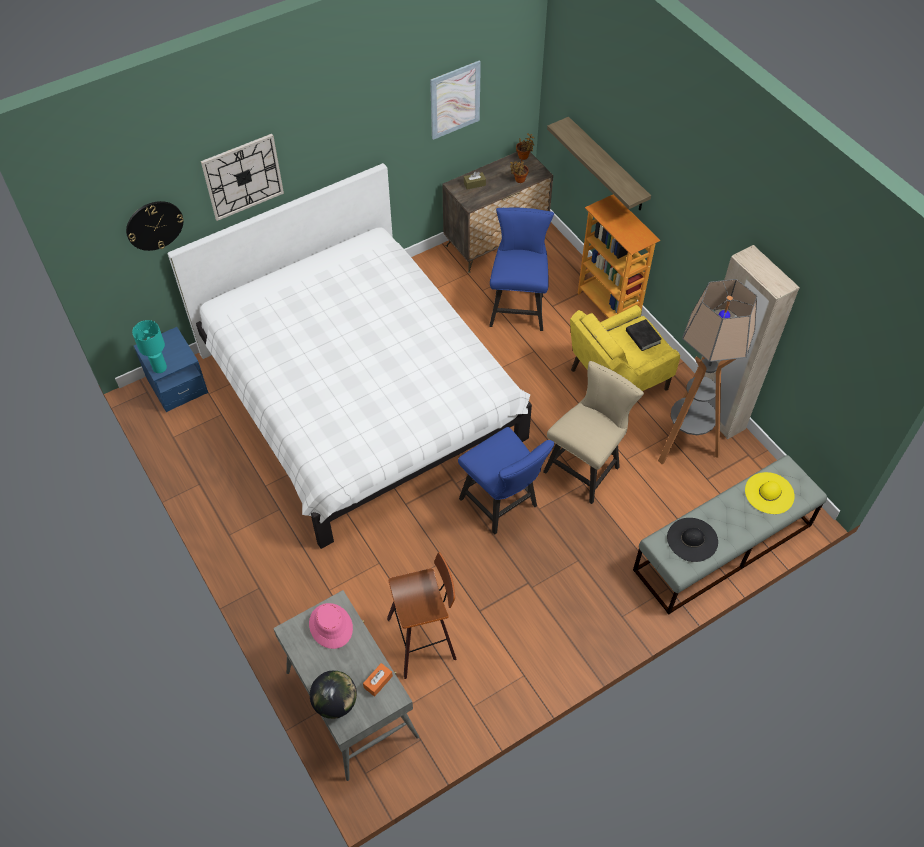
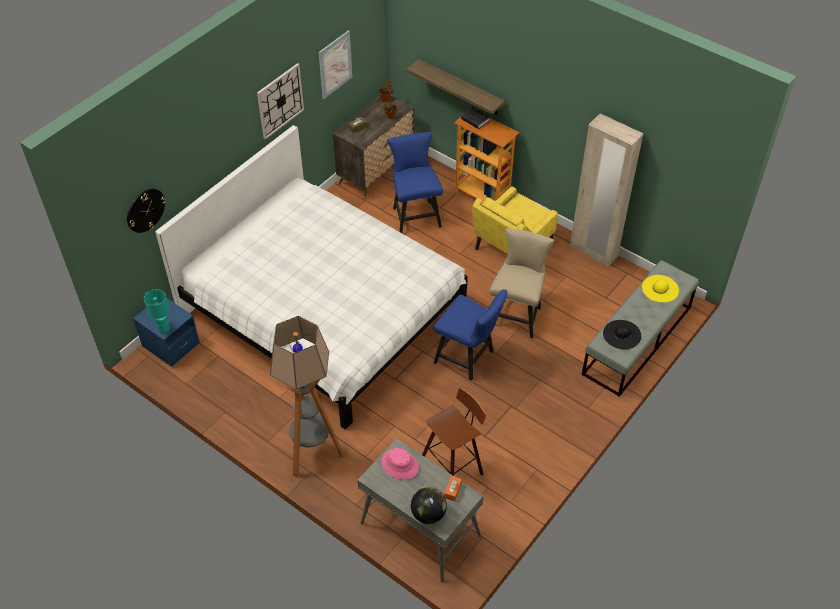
camera: 20 degrees left, 5 degrees down
(243, 177) = (202, 156): wall clock -> wall clock (280, 101)
(643, 337) = (525, 208): black book -> black book (475, 120)
(685, 444) = (580, 278): floor lamp -> floor lamp (312, 454)

